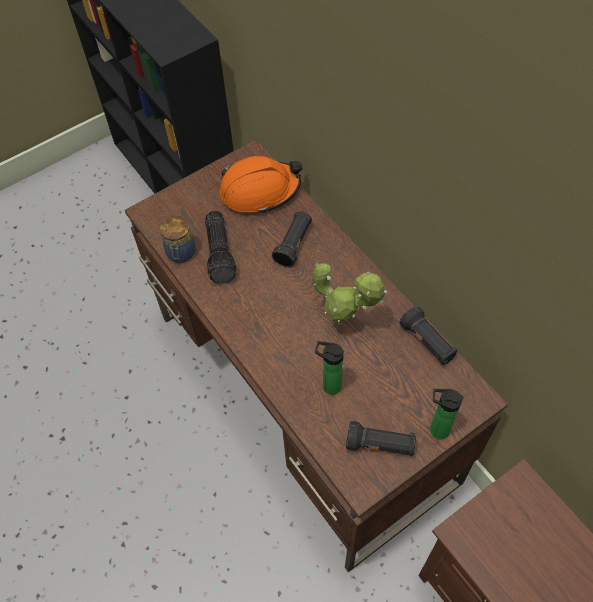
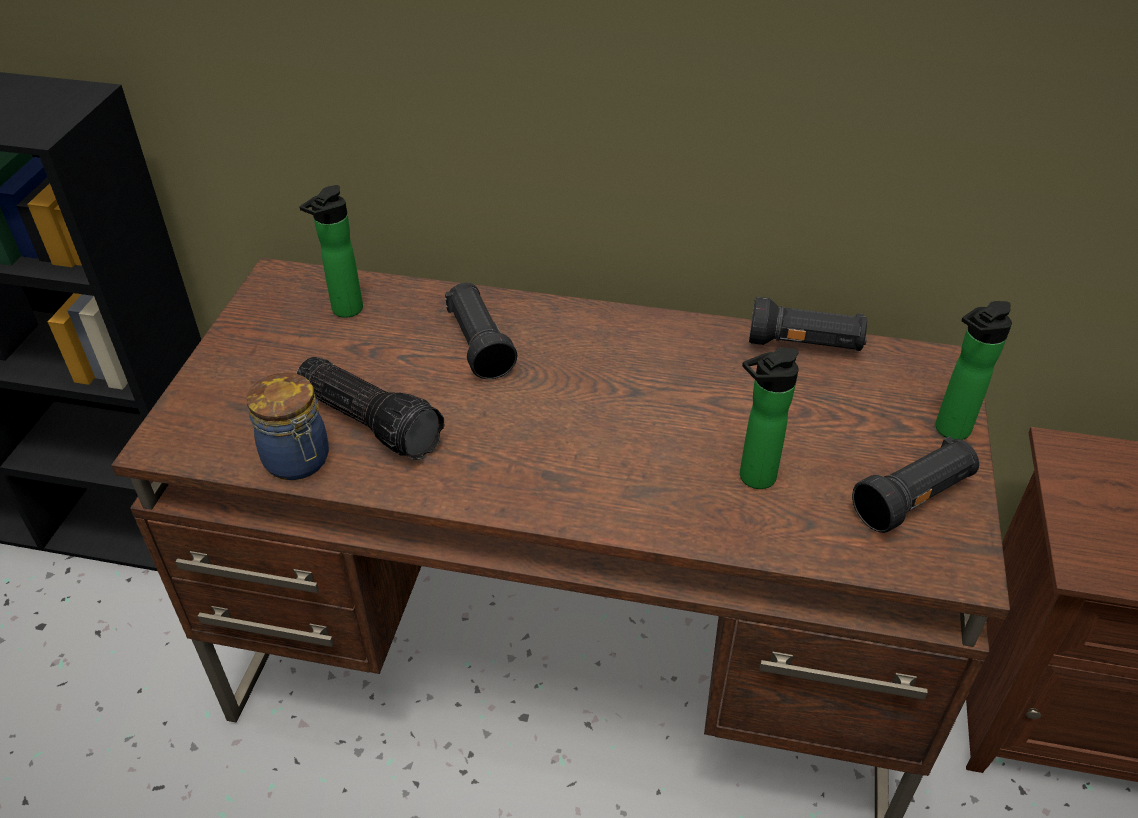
camera: 45 degrees left, 15 degrees down
(260, 190) = (344, 311): orange hard hat -> bottle
(344, 320) = (667, 388): potted plant -> none

